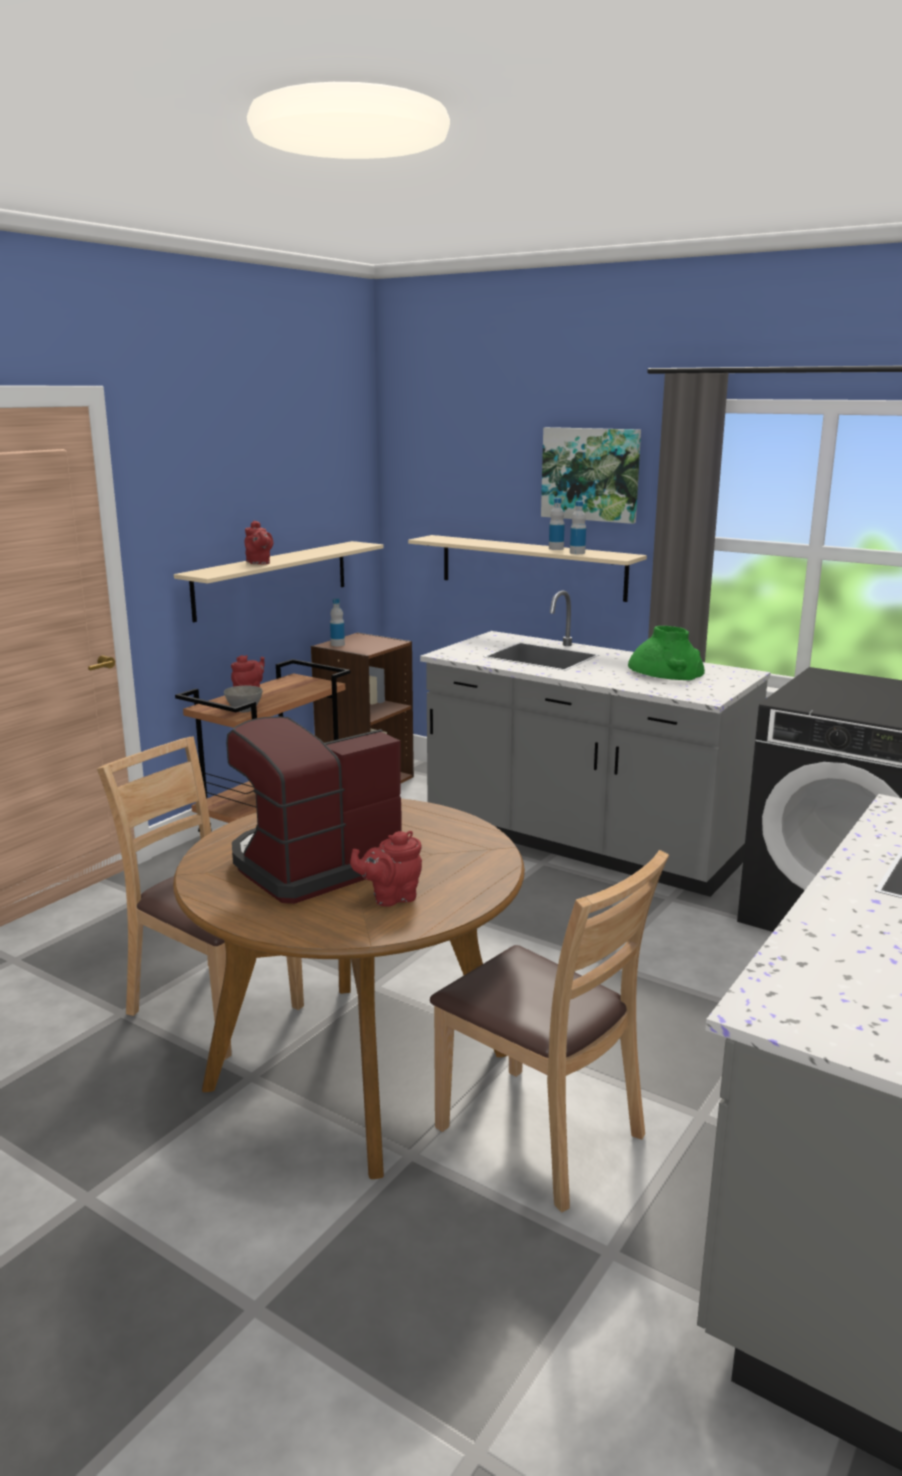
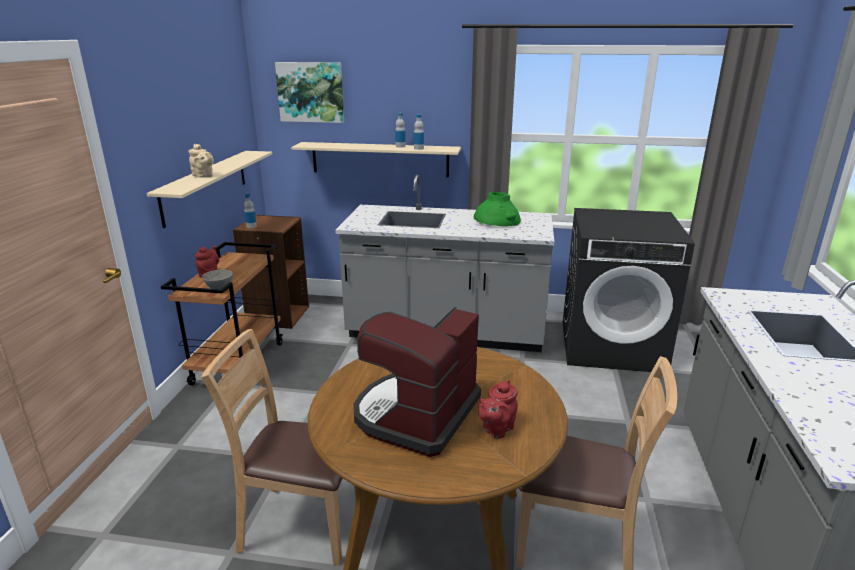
camera: 25 degrees left, 5 degrees up
(259, 563) = (203, 176): red teapot -> beige teapot
(591, 474) = (419, 95): picture -> picture (311, 92)

